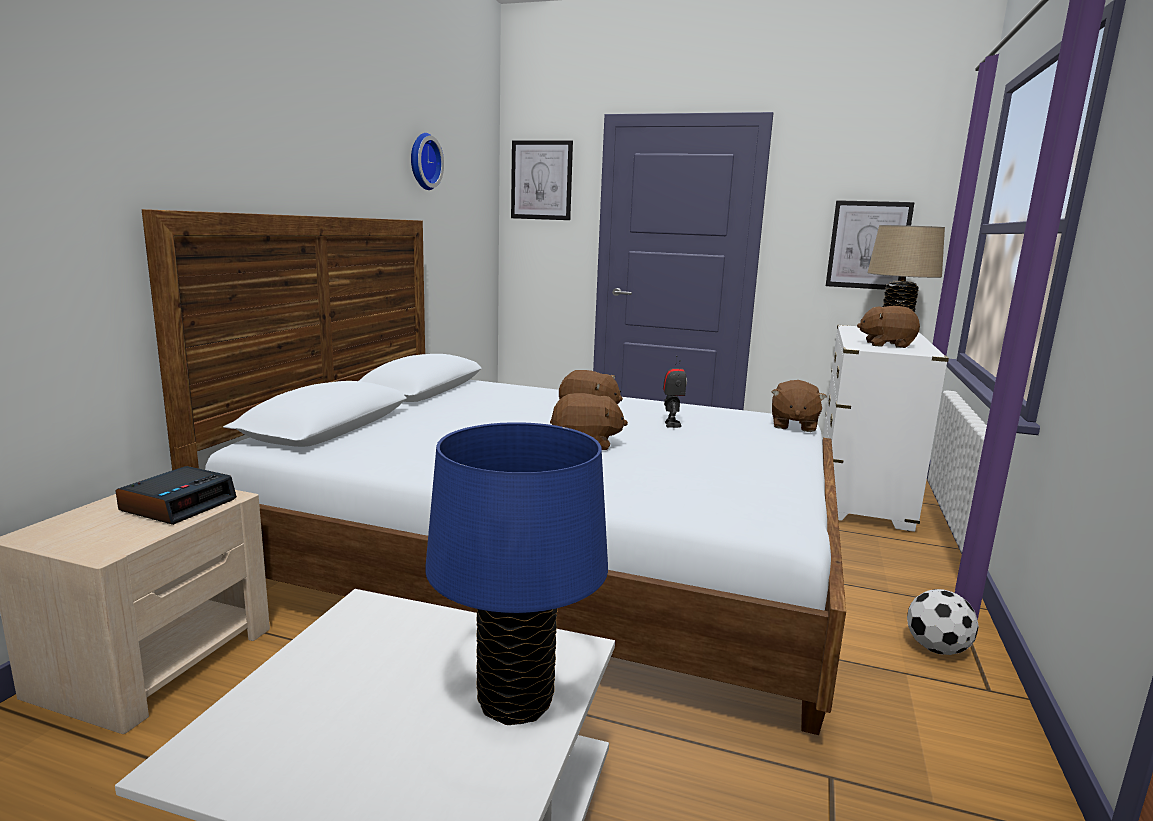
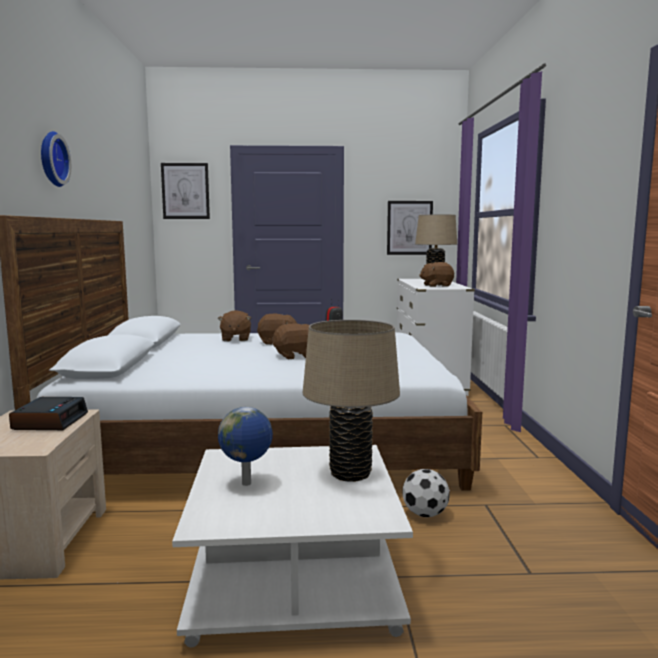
camera: 20 degrees left, 5 degrees down
(339, 681) = (247, 484): none -> globe
(422, 161) = (116, 179): wall clock -> wall clock (51, 159)
(515, 702) = (350, 474): blue table lamp -> beige table lamp
(793, 425) = (401, 336): brown plush toy -> brown plush toy (235, 339)
(937, 649) = (506, 445): football -> football (425, 514)

